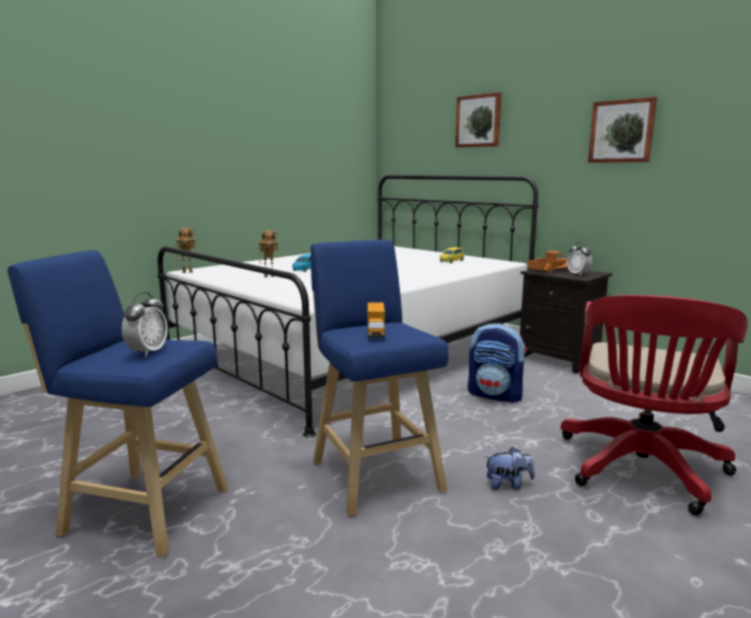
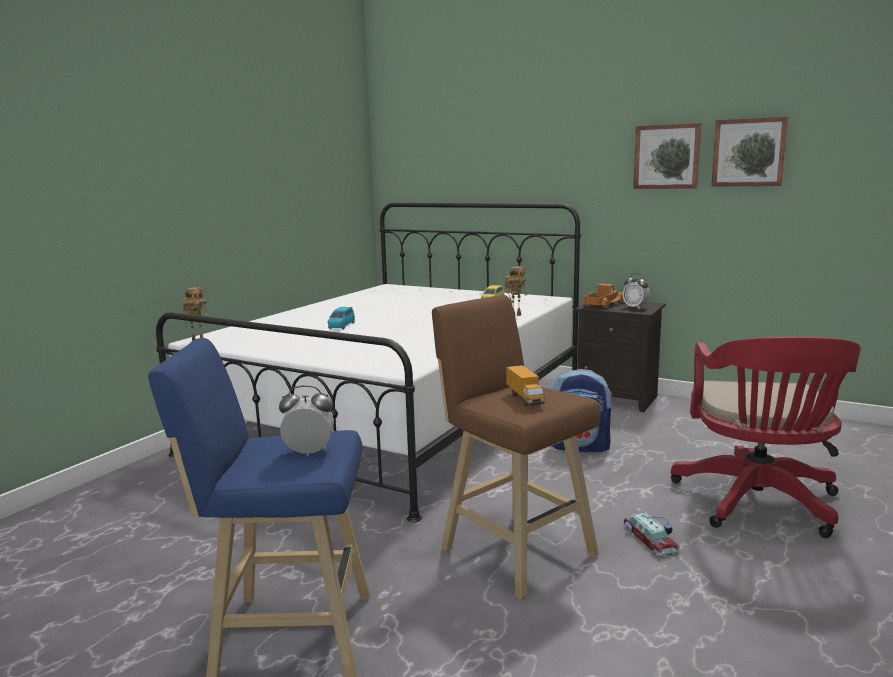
camera: 15 degrees left, 0 degrees up
(147, 352) = (309, 452): alarm clock -> alarm clock turned 90 degrees counterclockwise
(270, 276) = (309, 338): toy robot -> toy robot (516, 315)
(374, 473) = (513, 549): blue stool -> brown stool
(478, 121) = (504, 142): picture -> picture (749, 152)
(508, 485) = (651, 538): plush toy -> toy car

